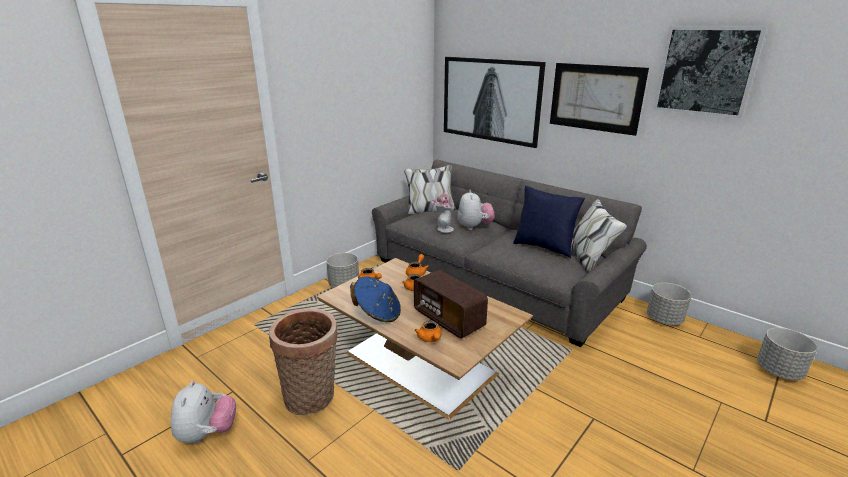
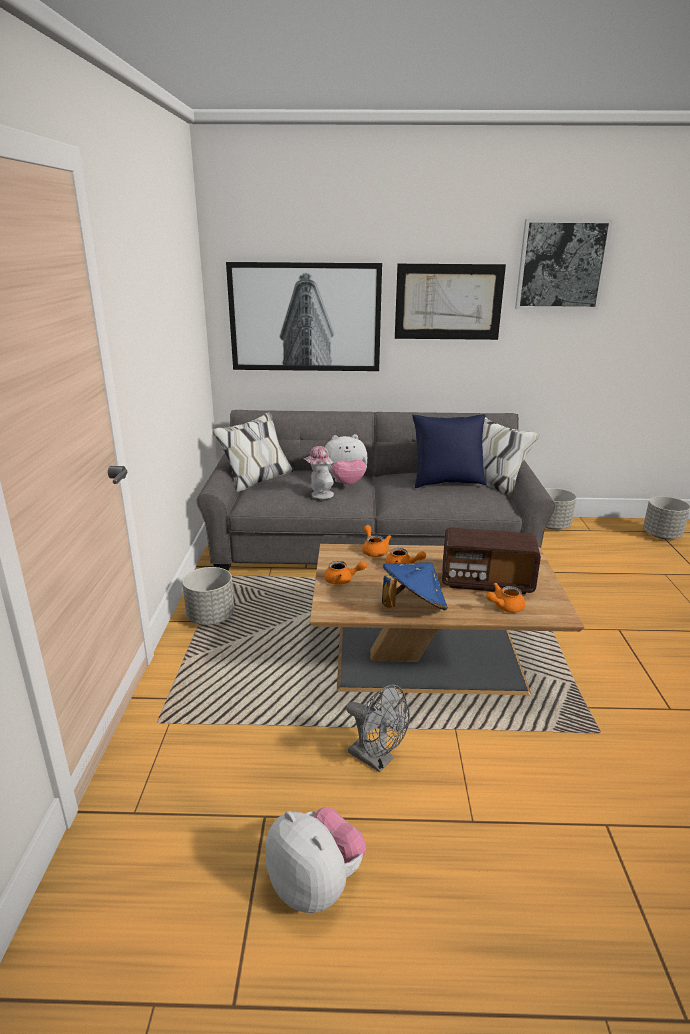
camera: 40 degrees left, 0 degrees up
(312, 398) = (376, 759): basket -> grey fan
(430, 339) = (504, 607): orange teapot -> orange teapot turned 120 degrees clockwise
(474, 227) = (345, 483): plush toy -> plush toy turned 120 degrees clockwise

